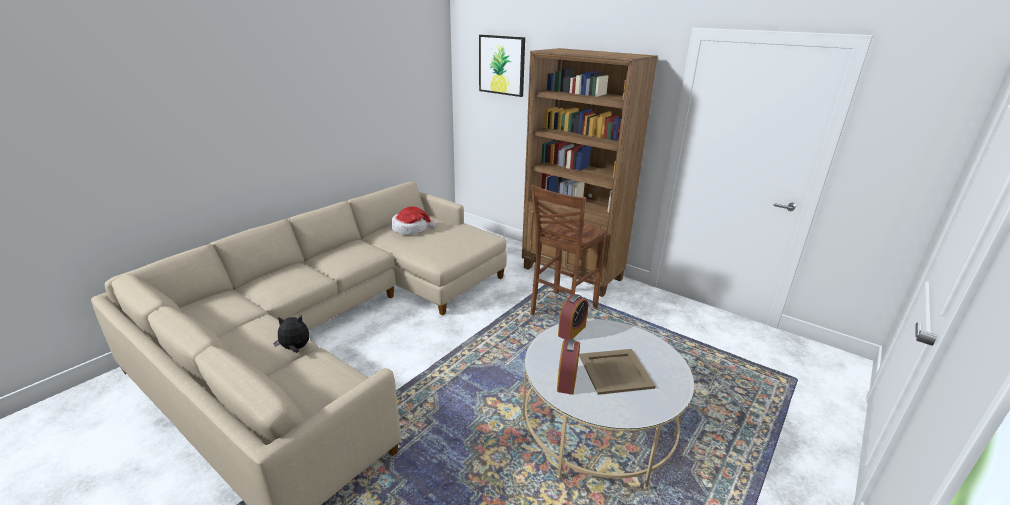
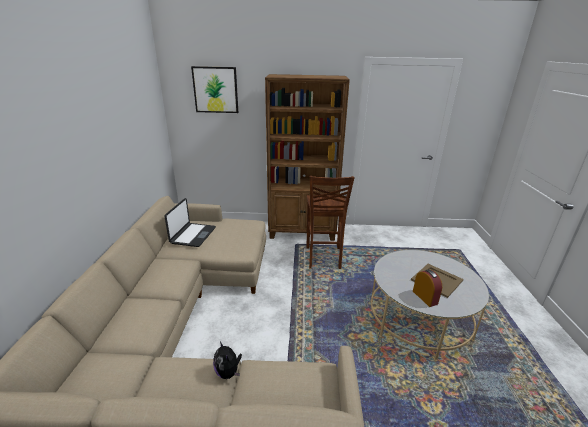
camera: 35 degrees left, 0 degrees up
(295, 349) = (228, 372): plush toy -> plush toy turned 75 degrees counterclockwise
(410, 229) = (192, 235): hat -> laptop
(572, 331) = (387, 266): alarm clock -> none

